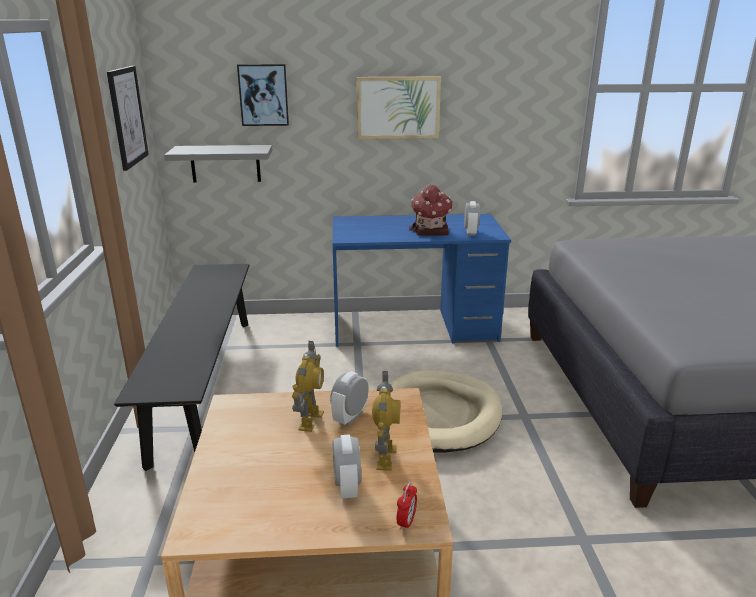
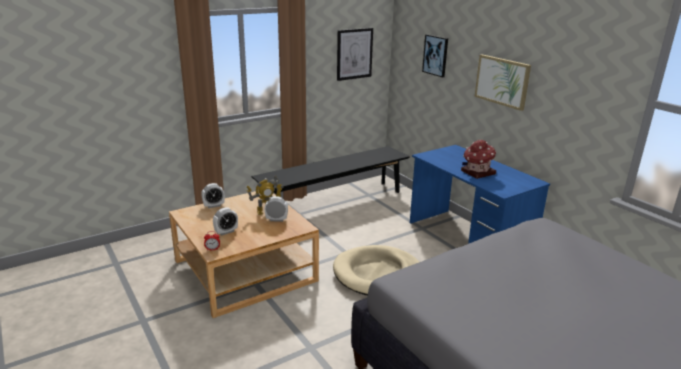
camera: 60 degrees right, 0 degrees up
(225, 163) = (414, 92): grey shelf -> none
(385, 457) = (252, 235): toy robot -> none
(470, 233) = (494, 184): alarm clock -> alarm clock (214, 205)

